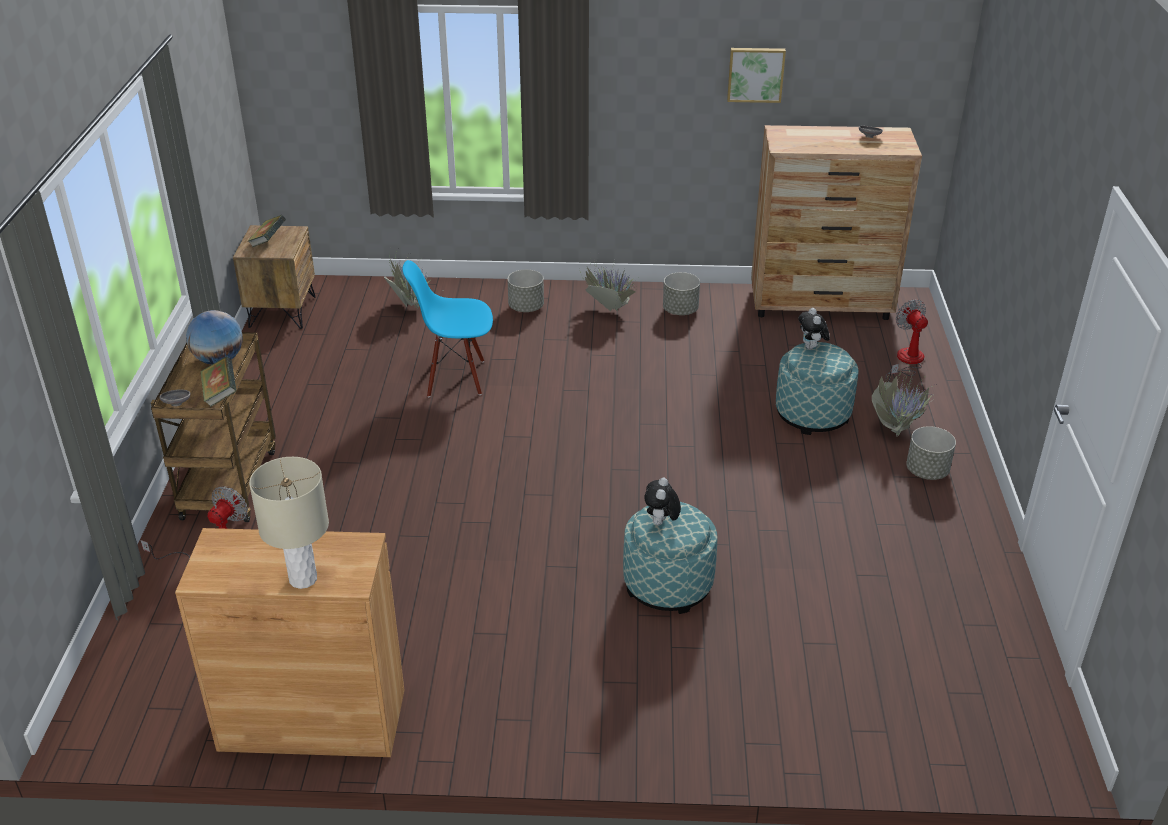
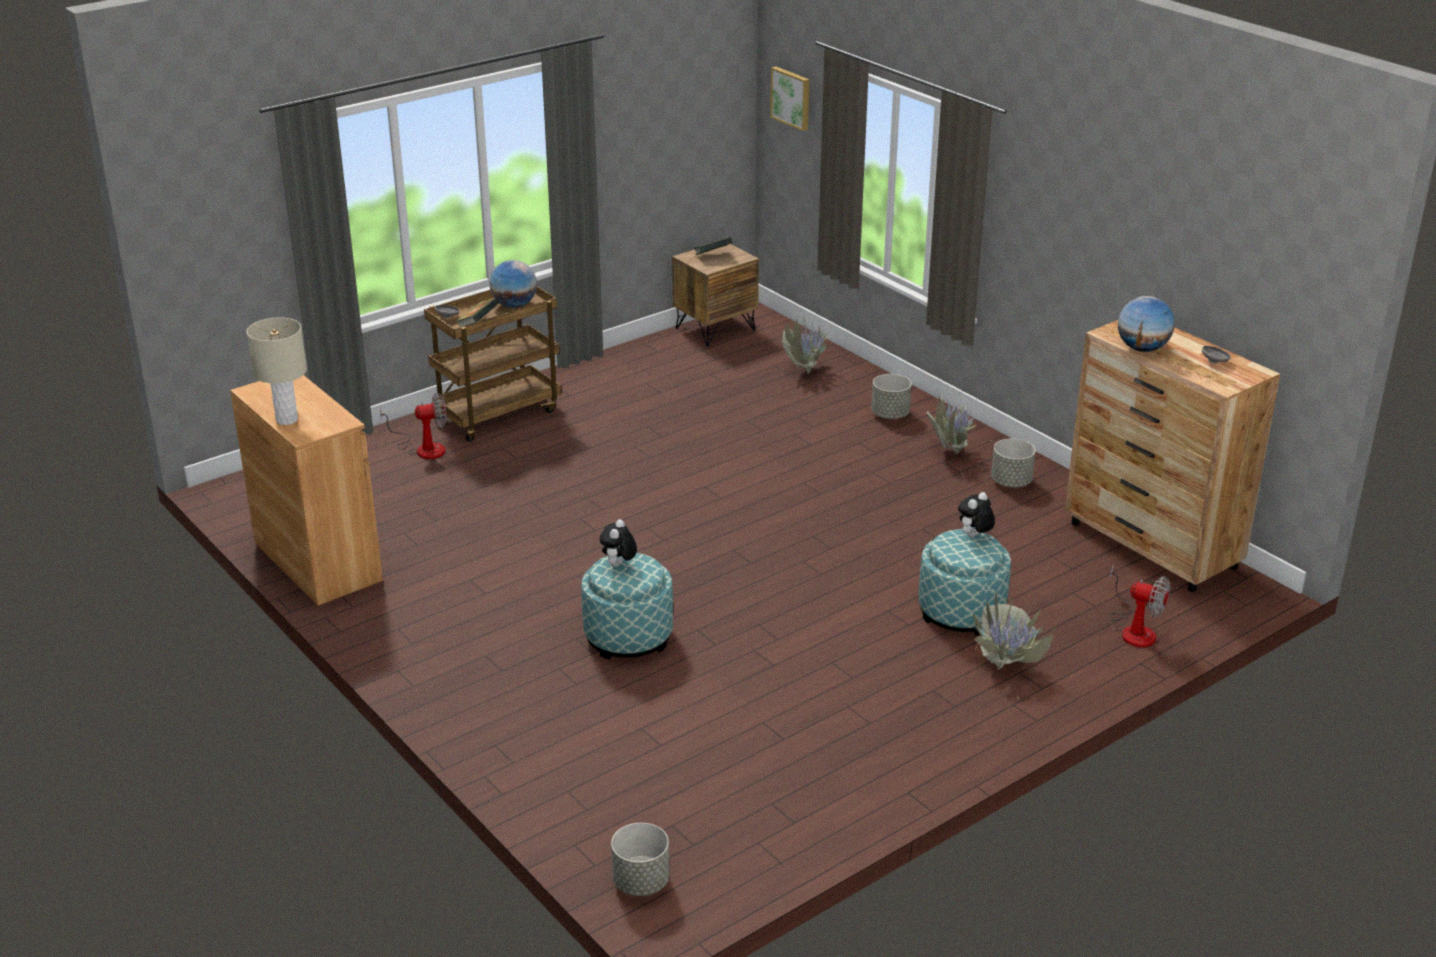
camera: 50 degrees right, 5 degrees down
(455, 377) = (746, 432): blue chair -> none
(661, 523) = (618, 565): plush toy -> plush toy turned 45 degrees counterclockwise
(755, 74) = (1140, 250): picture -> picture (792, 98)
(820, 147) = (1142, 349): none -> globe
(906, 362) = (1134, 629): fan -> fan turned 90 degrees clockwise
(927, 471) = (968, 706): grey planter -> grey planter (641, 882)

